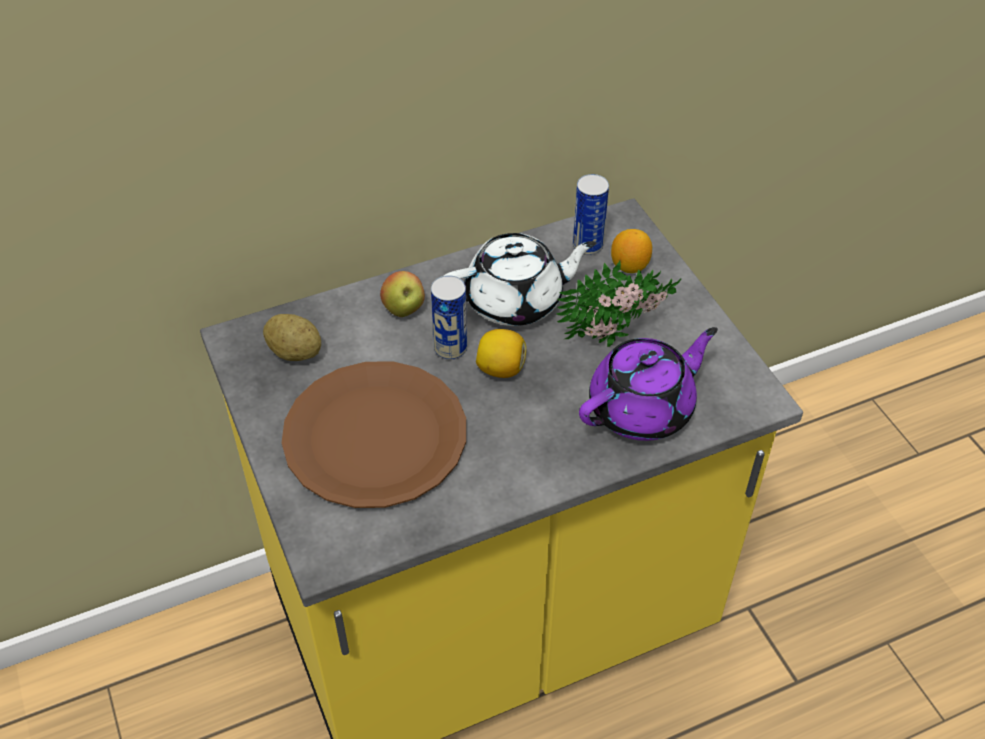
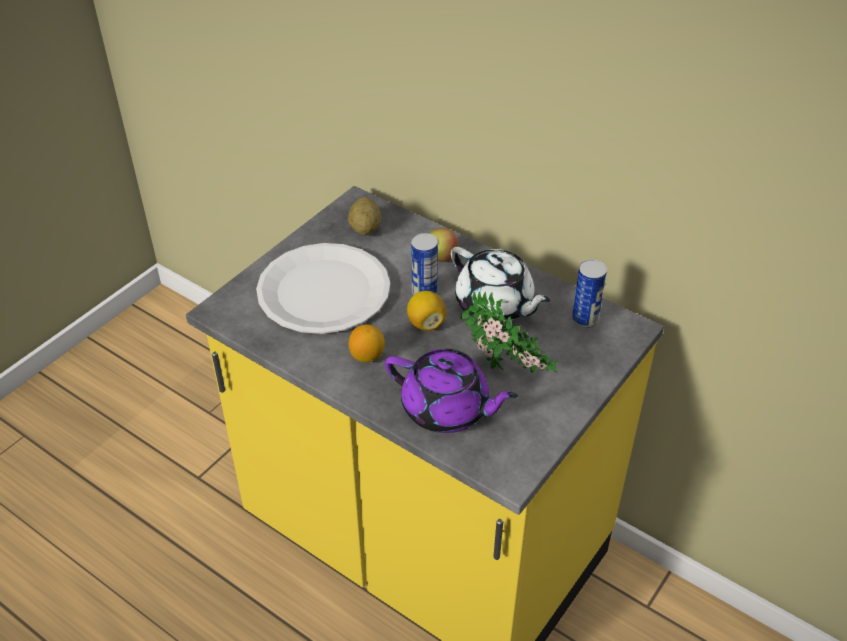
camera: 60 degrees right, 5 degrees down
(375, 436) = (324, 291): brown plate -> white plate
(629, 266) = (585, 350): lemon -> lemon (367, 356)

